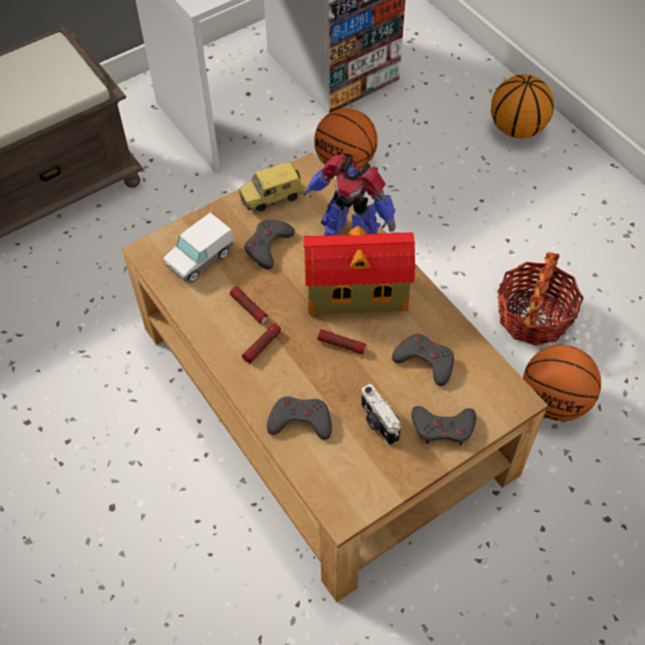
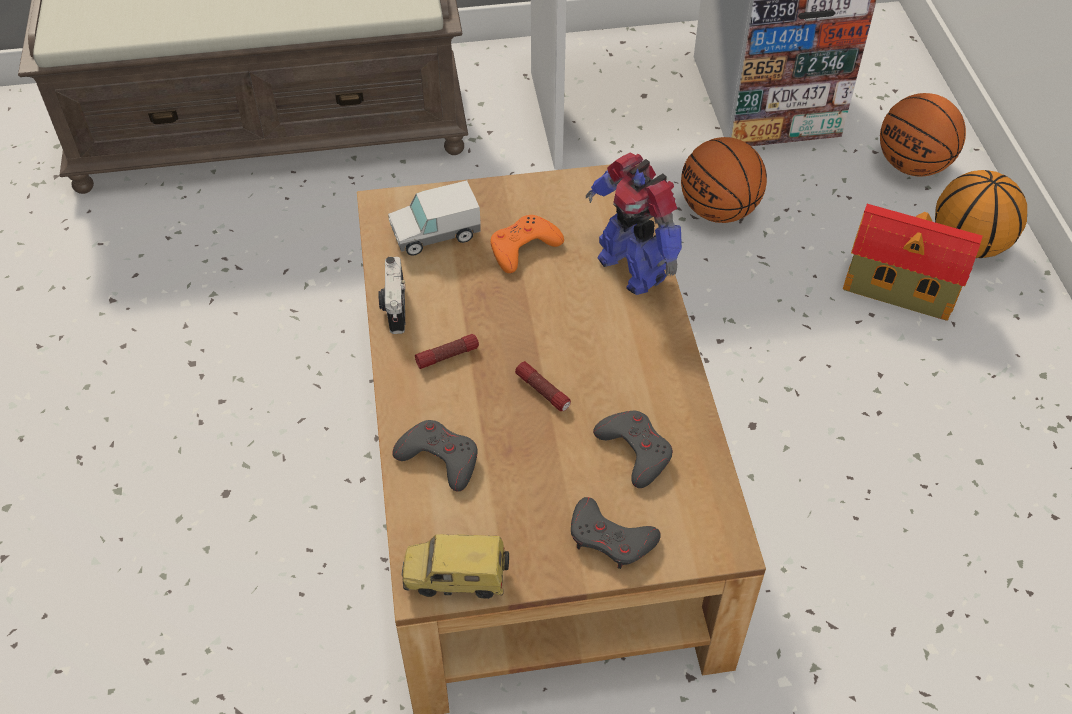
camera: 25 degrees right, 5 degrees down
(249, 308) = (458, 308): flashlight -> none
(268, 246) = (523, 247): grey game controller -> orange game controller
(272, 199) = (560, 197): toy car -> toy car (456, 580)
(354, 293) = (594, 337): toy house -> toy house (897, 286)
(378, 423) = (531, 499): camera -> camera (394, 308)
(533, 316) = (863, 480): basket -> none
(554, 401) = (833, 597): basketball -> basketball (912, 165)

